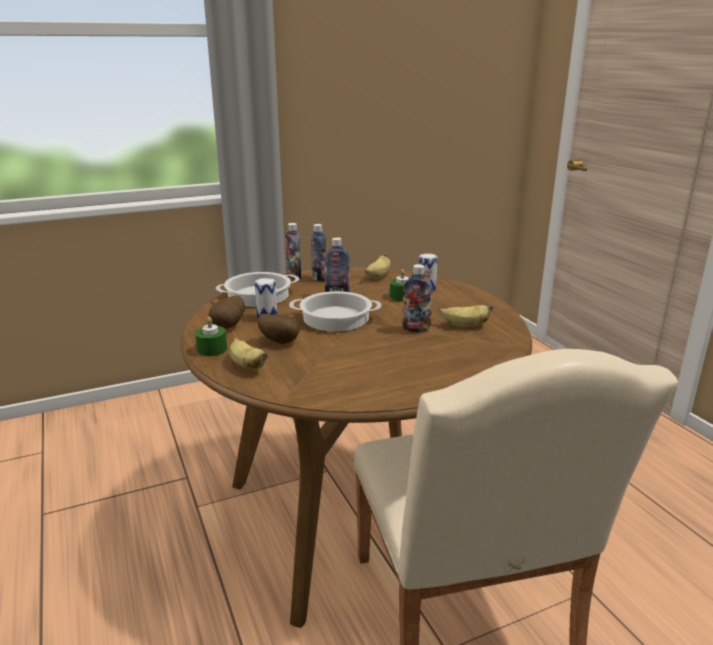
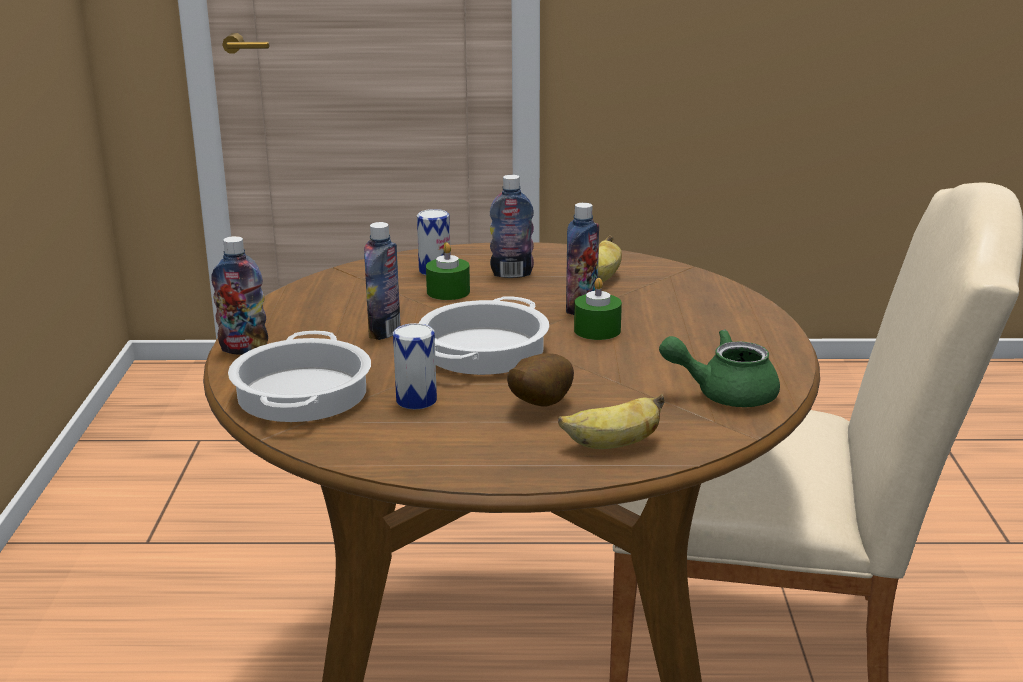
camera: 65 degrees left, 0 degrees up
(212, 349) = (517, 466): green candle -> green candle (597, 330)
(229, 326) = (428, 438): potato -> none
(319, 278) = (281, 331): bottle -> bottle (512, 274)
(332, 385) = (724, 394): none -> green teapot
(378, 277) = (338, 289): banana -> none

